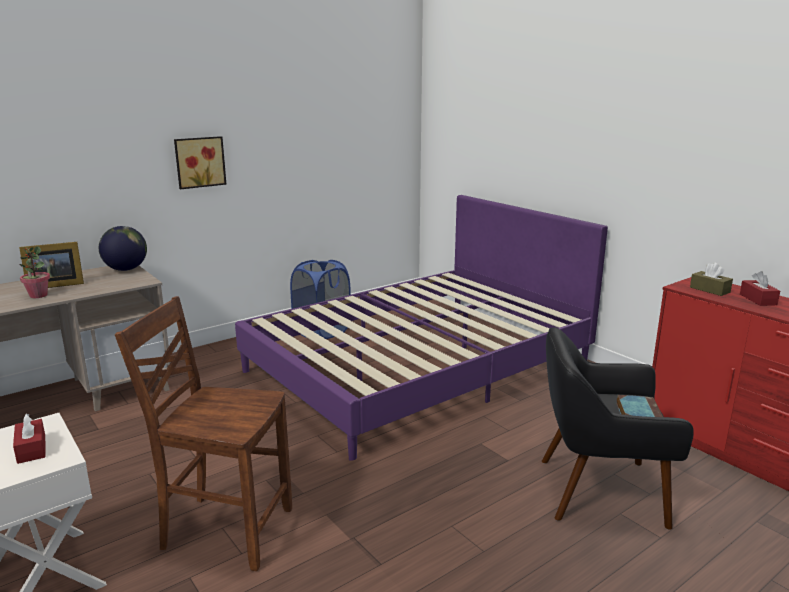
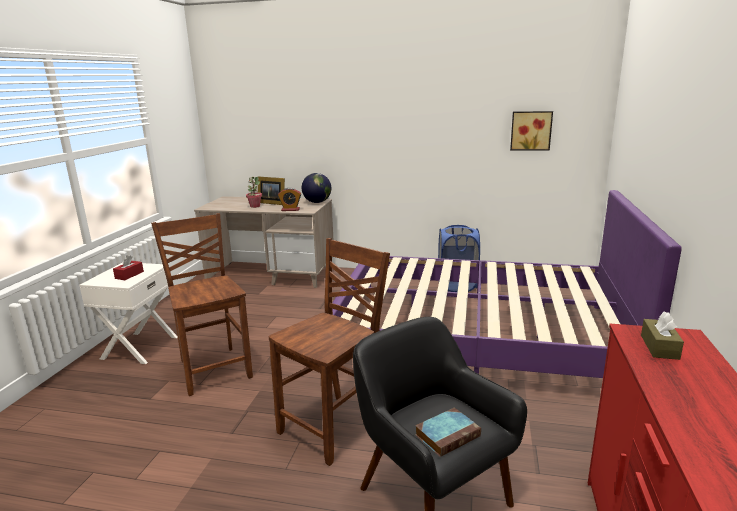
camera: 50 degrees right, 0 degrees up
(113, 286) = (290, 209): none -> alarm clock
(199, 162) = (383, 135): picture -> picture (531, 130)
(453, 495) = (335, 426): none -> brown chair
(758, 299) = (695, 380): red tissue box -> none

